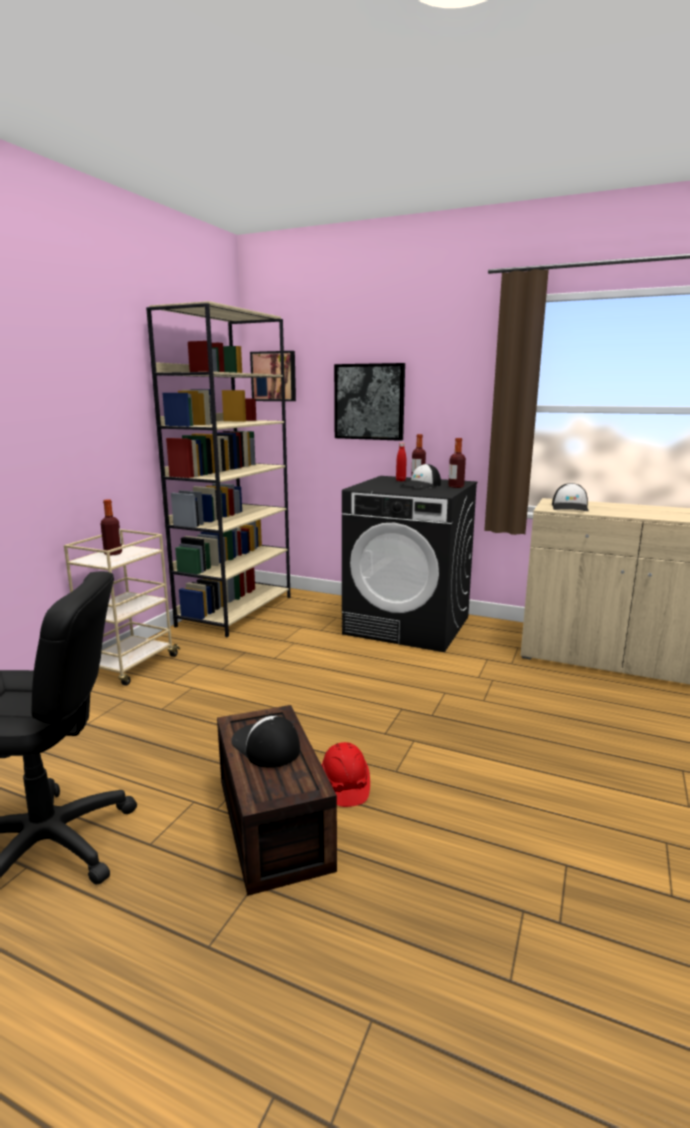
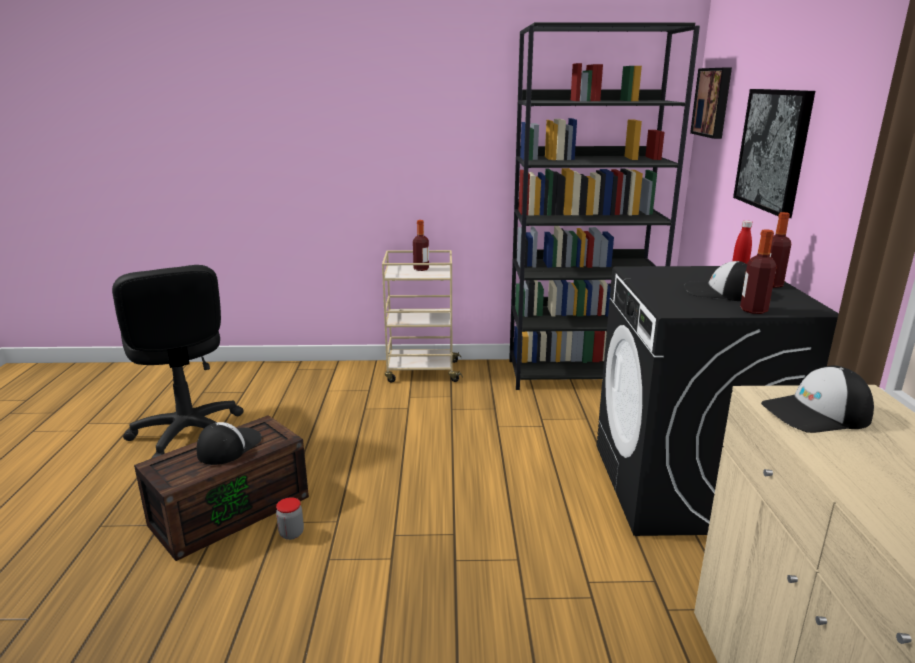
camera: 65 degrees right, 5 degrees up
(236, 610) = (579, 374): beige bookcase -> black bookcase
(344, 786) = (291, 533): red hard hat -> jar

